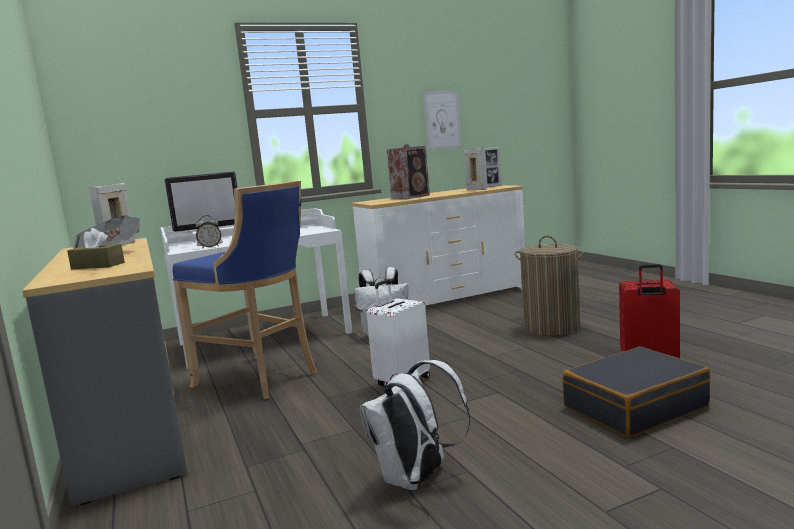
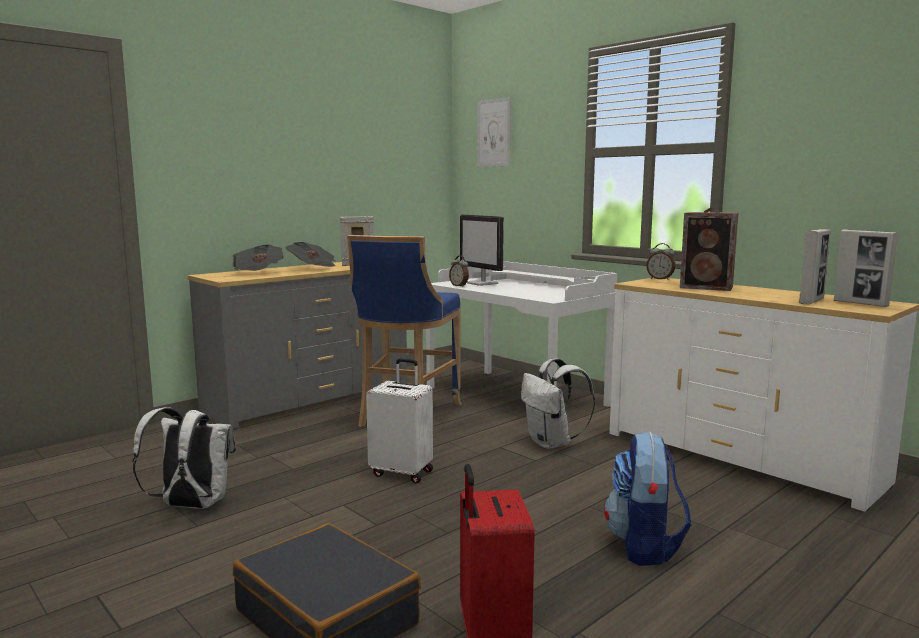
camera: 70 degrees right, 0 degrees up
(98, 266) = (258, 273): brown tissue box -> newspaper
(366, 201) = (660, 279): none -> alarm clock
(442, 120) = (861, 170): picture -> picture (494, 133)
(551, 327) = (645, 546): laundry basket -> backpack

